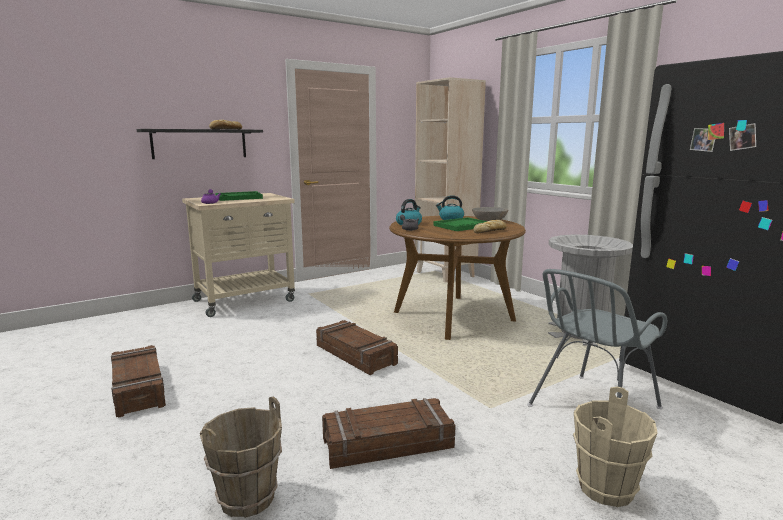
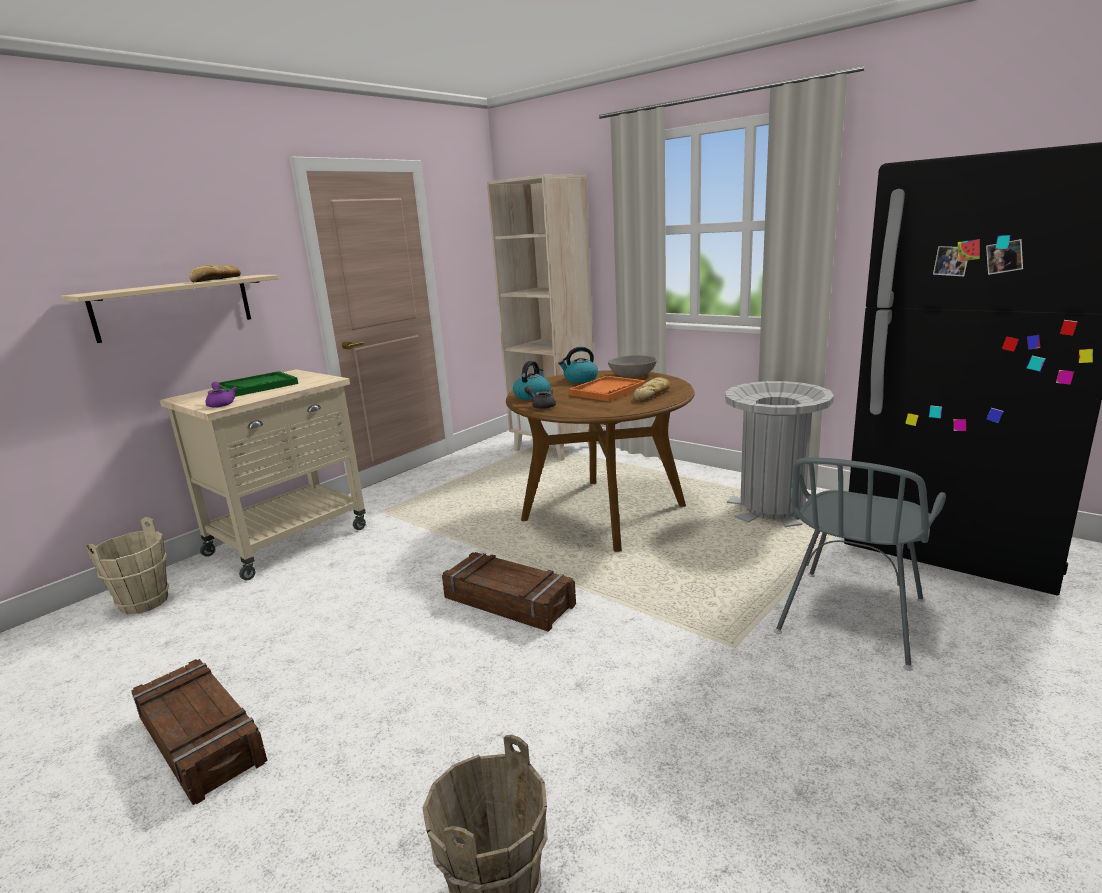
camera: 15 degrees left, 5 degrees up
(200, 143) = (174, 307): black shelf -> beige shelf
(387, 443) = (638, 739): crate -> none
(462, 226) = (608, 391): green tray -> orange tray
(606, 489) = (936, 735): beige bucket -> beige bucket (145, 602)

